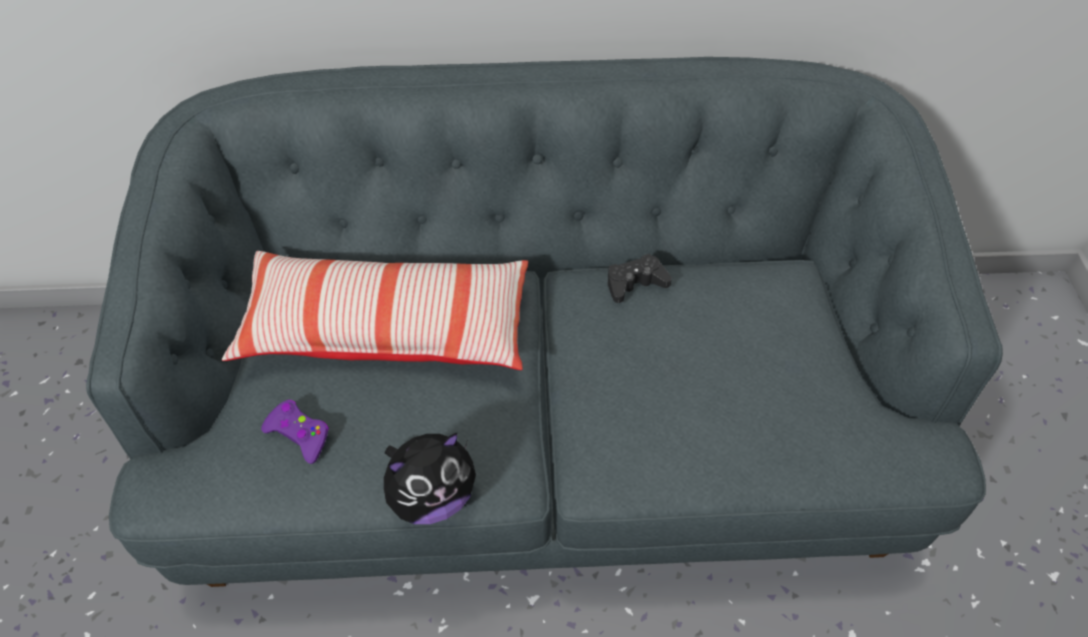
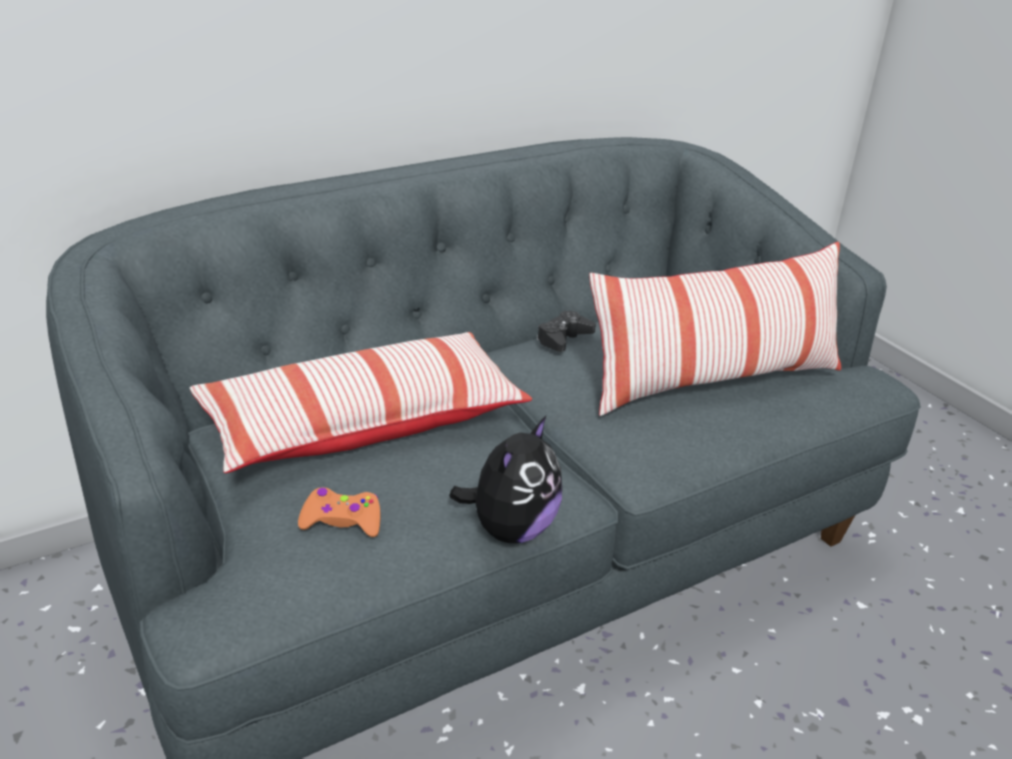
camera: 30 degrees left, 20 degrees down
(299, 434) = (342, 521): purple game controller -> orange game controller
(745, 395) = (713, 381): none -> pillow

